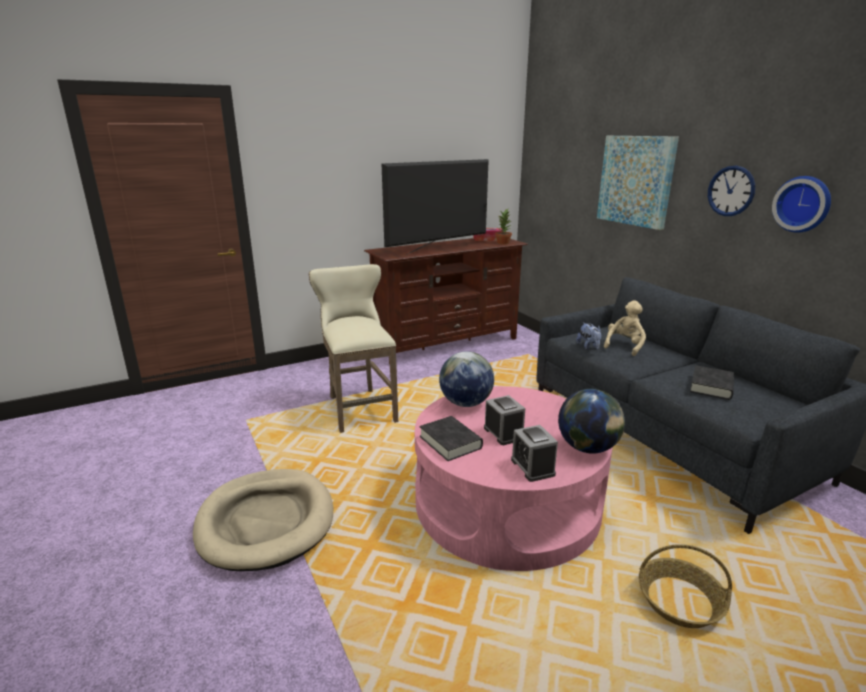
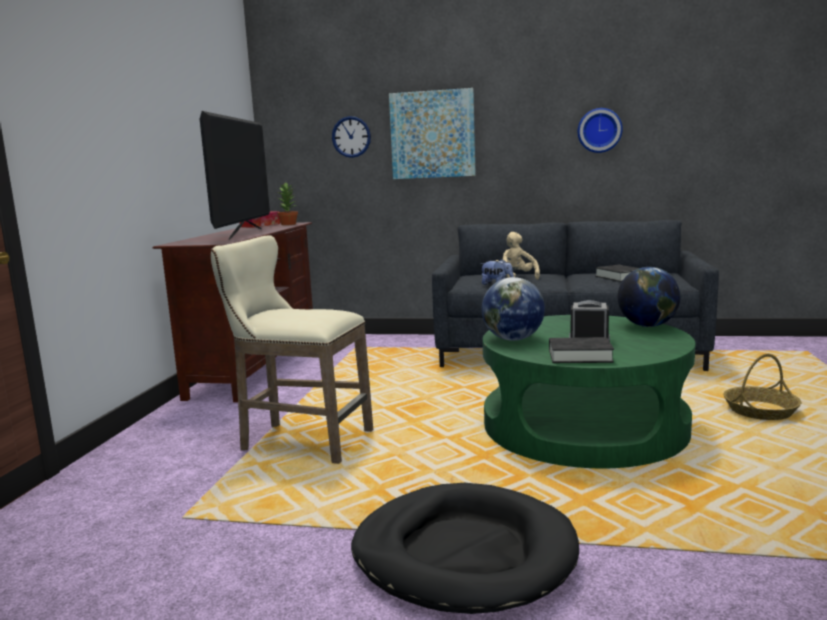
camera: 50 degrees left, 10 degrees down
(266, 522) = (464, 553): beige dog bed -> black dog bed
(506, 502) = (584, 425): pink coffee table -> green coffee table
(532, 467) = (657, 343): alarm clock -> none
(731, 191) = (536, 129): wall clock -> wall clock (351, 137)

